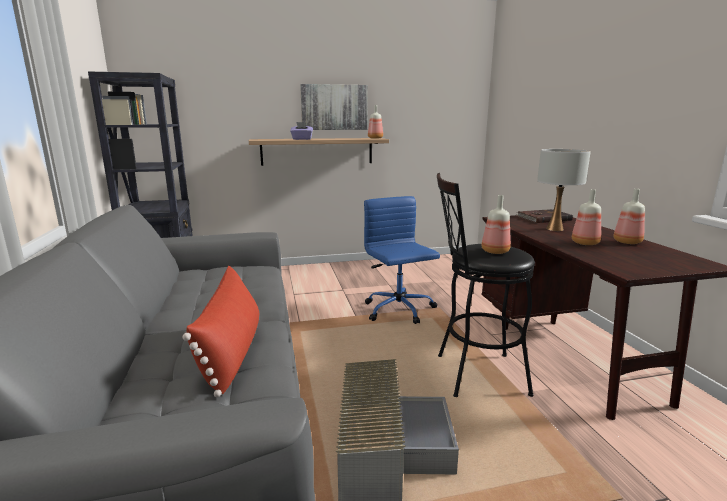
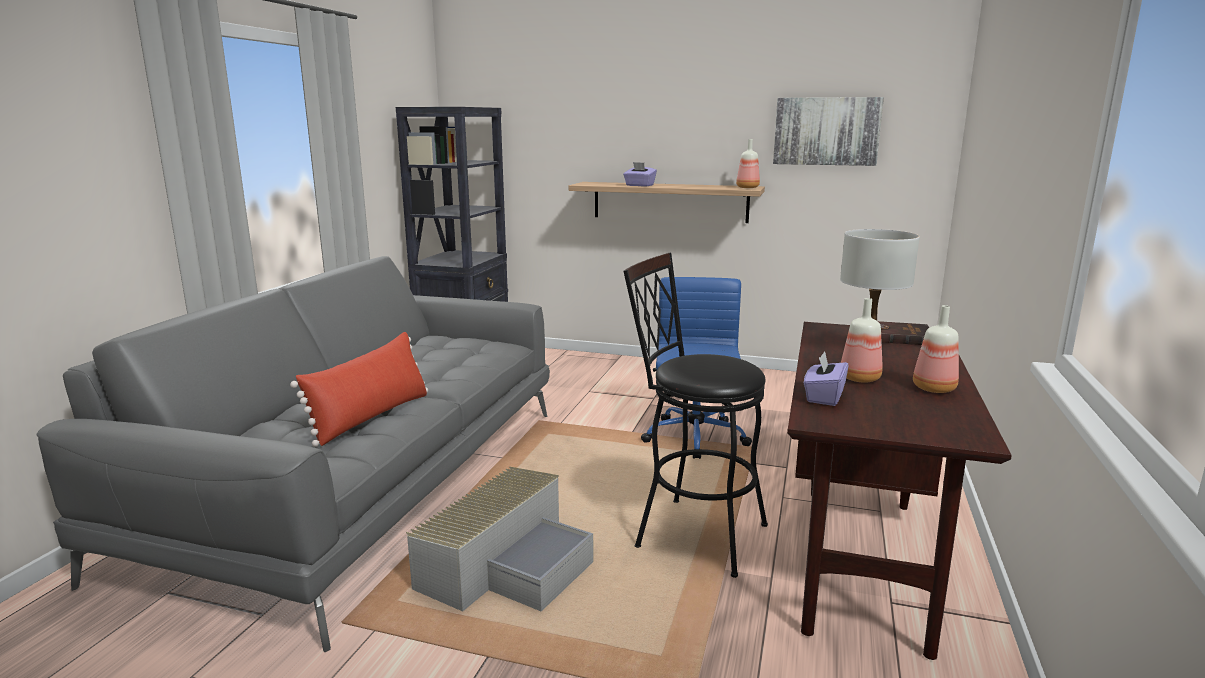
camera: 30 degrees right, 0 degrees up
(334, 107) = (697, 141): picture -> picture (826, 131)
(494, 251) = (706, 366): bottle -> none
(596, 257) = (823, 397): none -> purple tissue box

